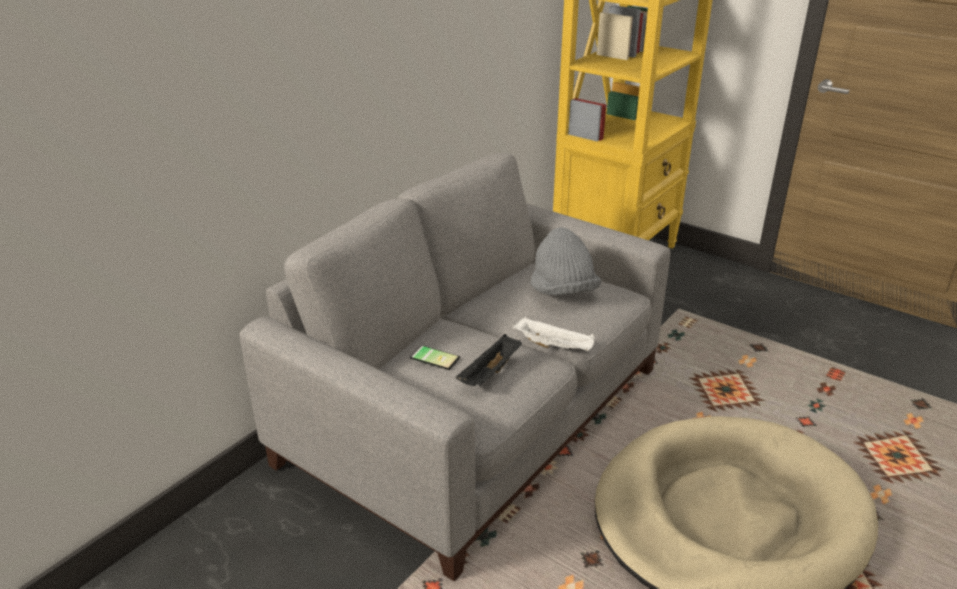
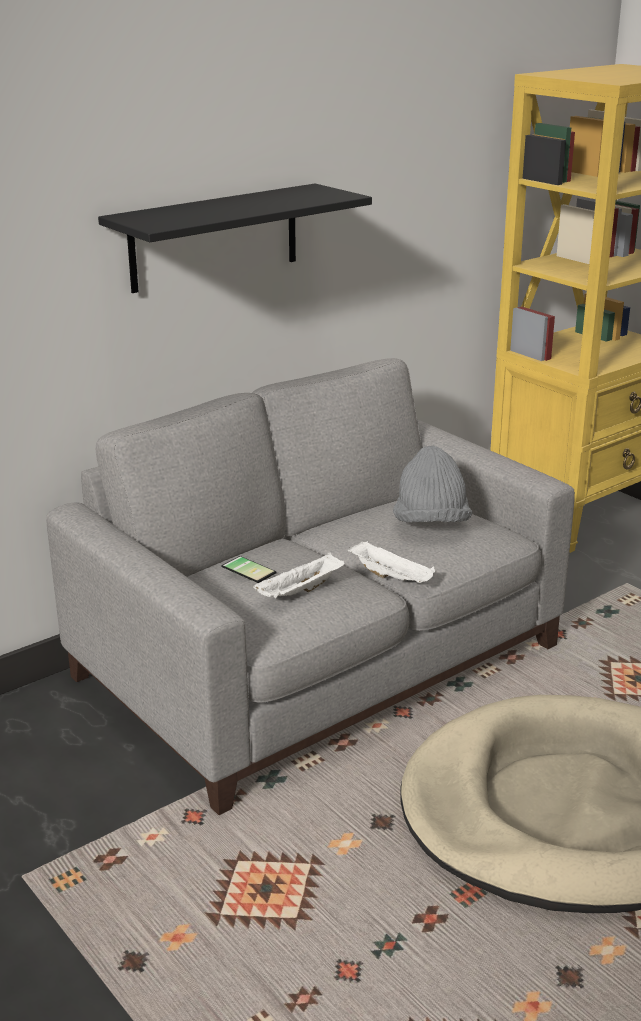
camera: 15 degrees right, 5 degrees down
(358, 61) = (214, 237): none -> black shelf
(490, 374) = (300, 592): black tray -> white tray

